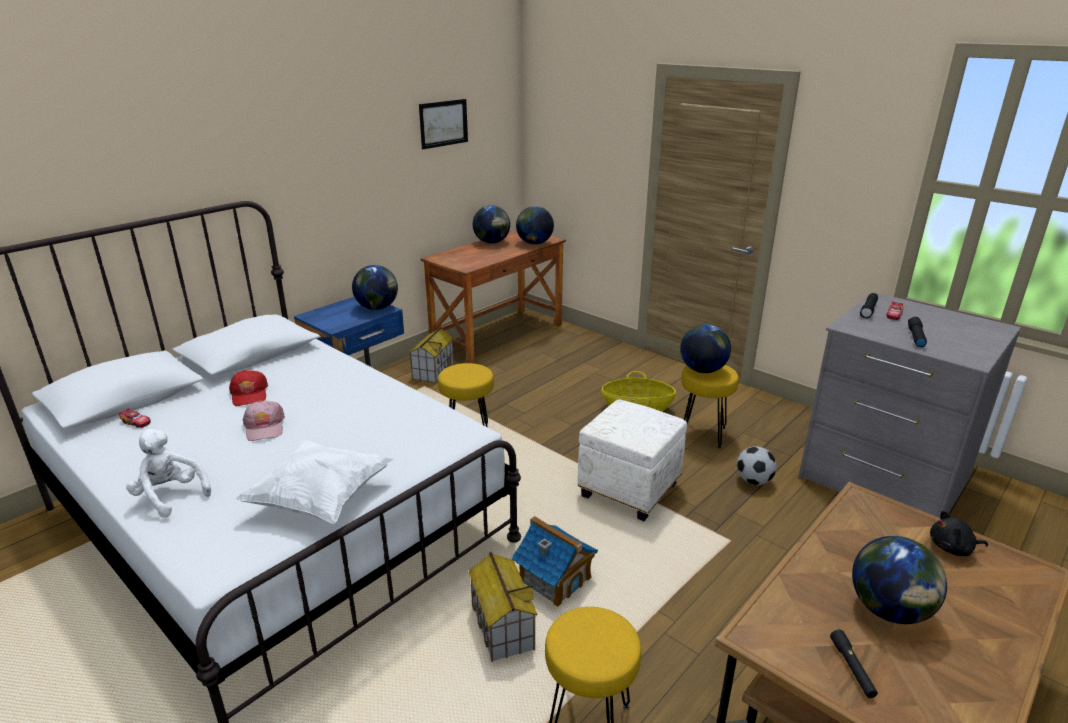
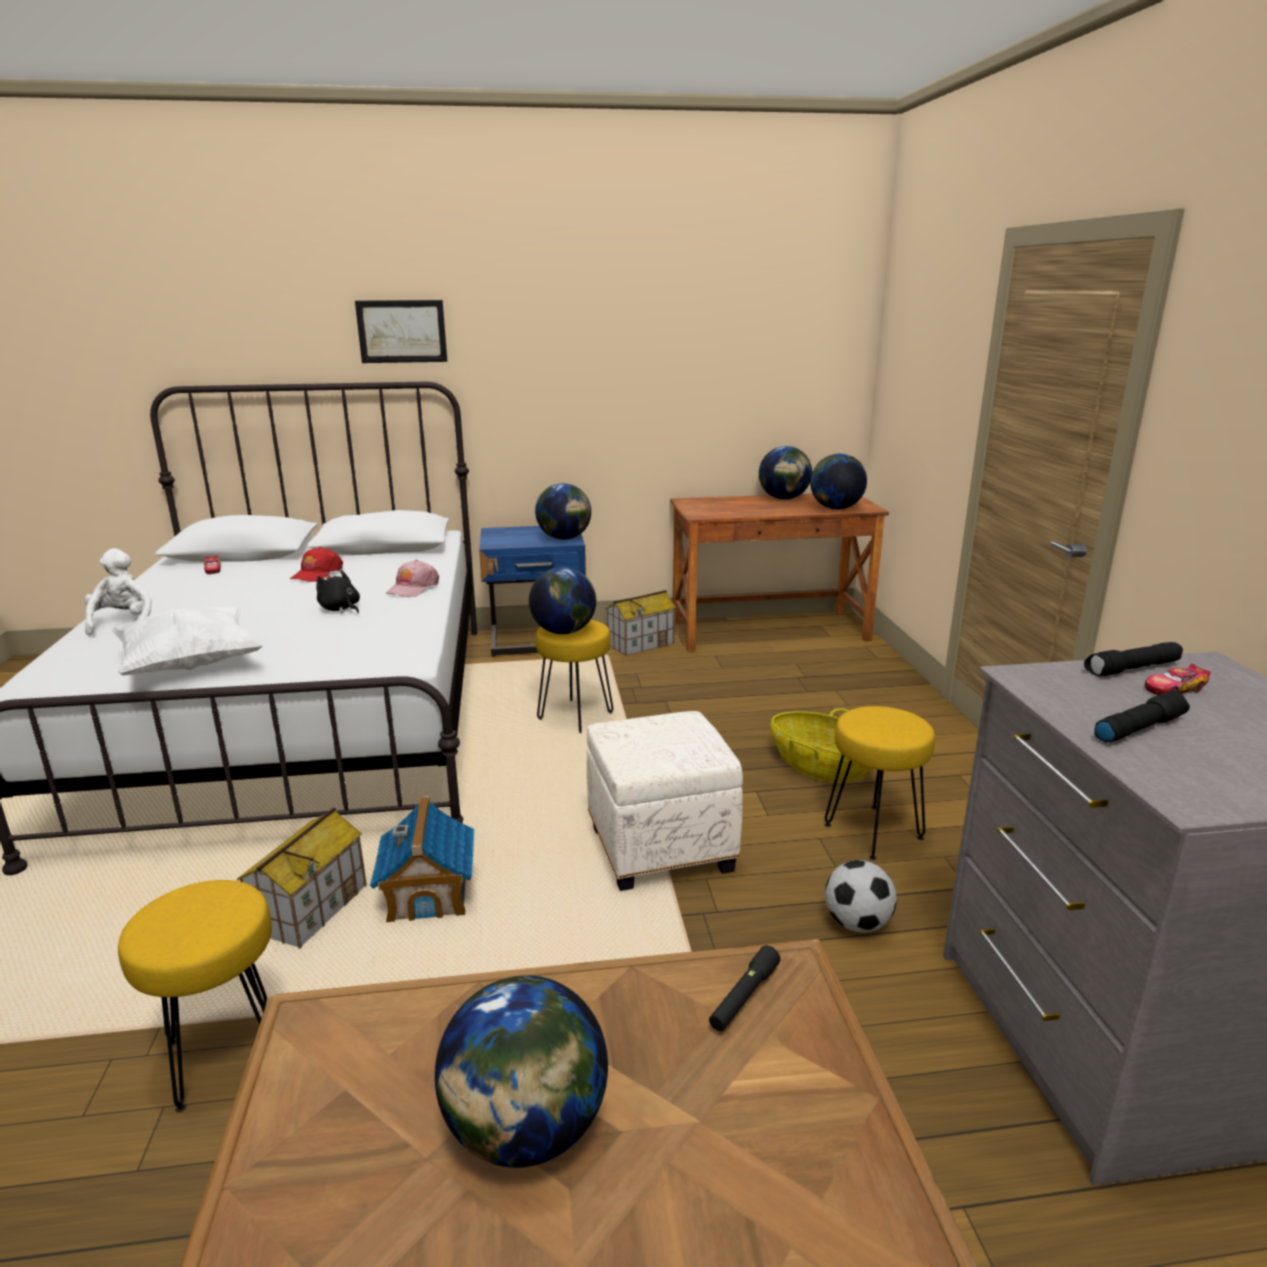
camera: 40 degrees right, 5 degrees down
(264, 427) = (274, 600): pink cap -> pink cap (412, 588)
(443, 123) = (728, 325): picture -> picture (402, 331)
(702, 370) = (875, 718): globe -> globe (564, 631)
(852, 668) = (329, 1151): black flashlight -> black flashlight (744, 996)
(952, 548) = (815, 1132): black plush toy -> black plush toy (340, 609)

